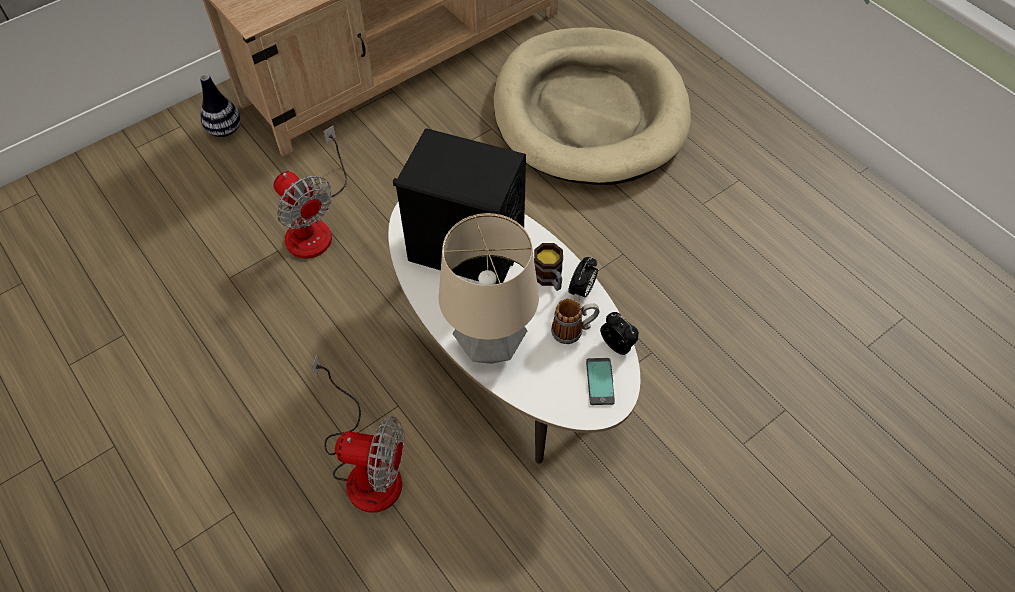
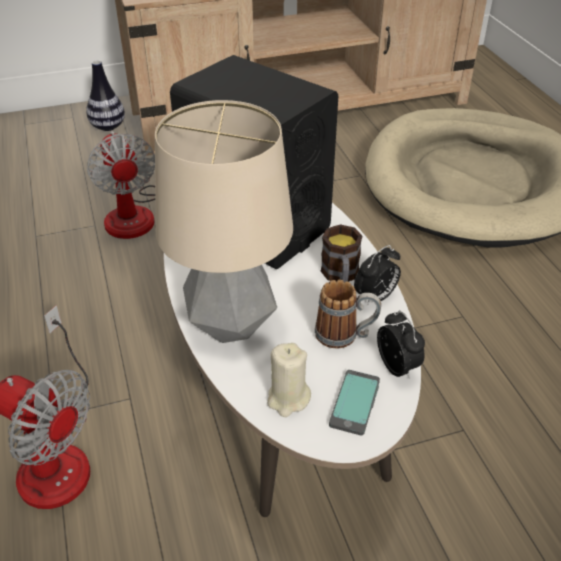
camera: 20 degrees right, 15 degrees down
(556, 393) = (288, 399): none -> beige candle

